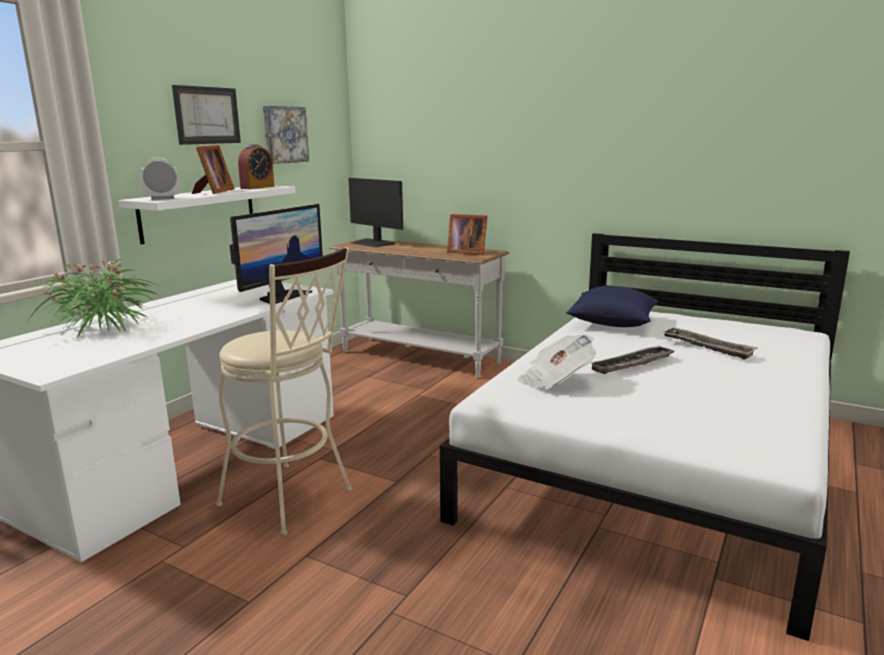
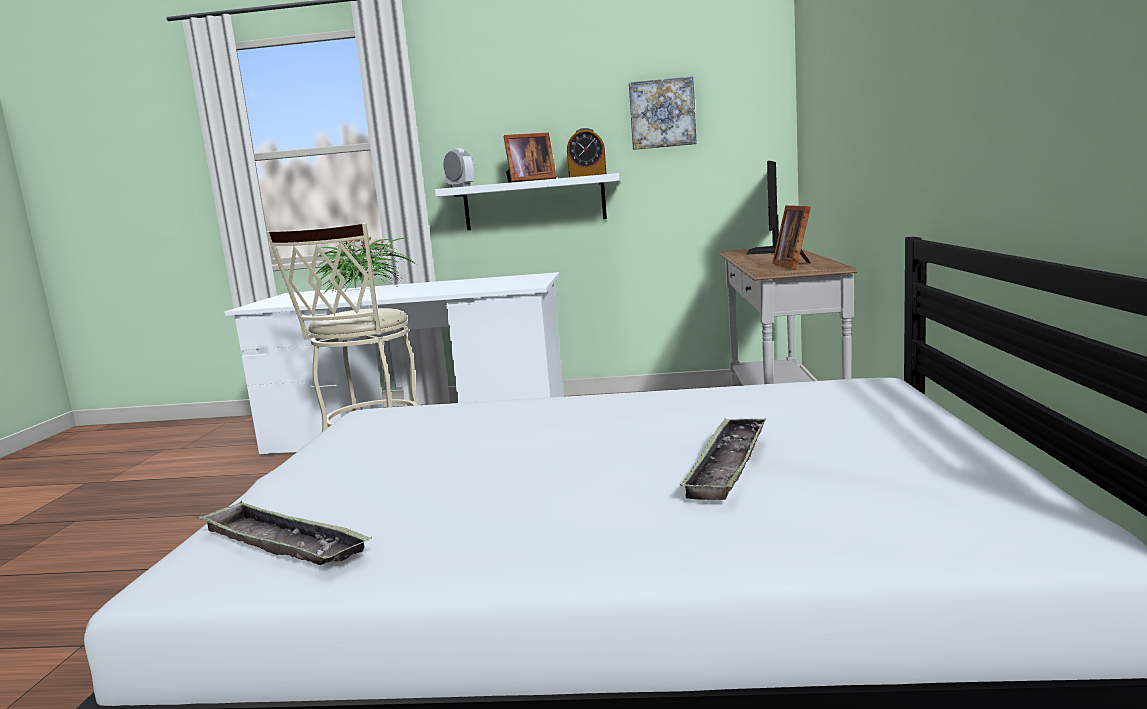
camera: 65 degrees right, 5 degrees down
(207, 115) = (549, 103): picture -> none
(282, 296) = (496, 287): monitor -> none
(555, 380) = (457, 421): newspaper -> none
(612, 323) = (784, 400): blue pillow -> none
(632, 364) = (565, 439): tray -> tray (282, 544)

